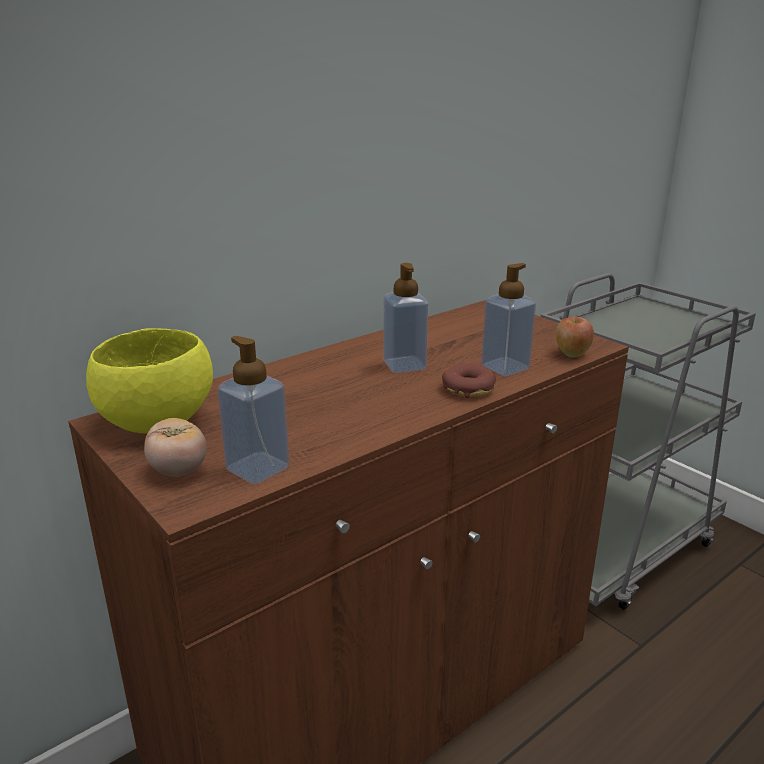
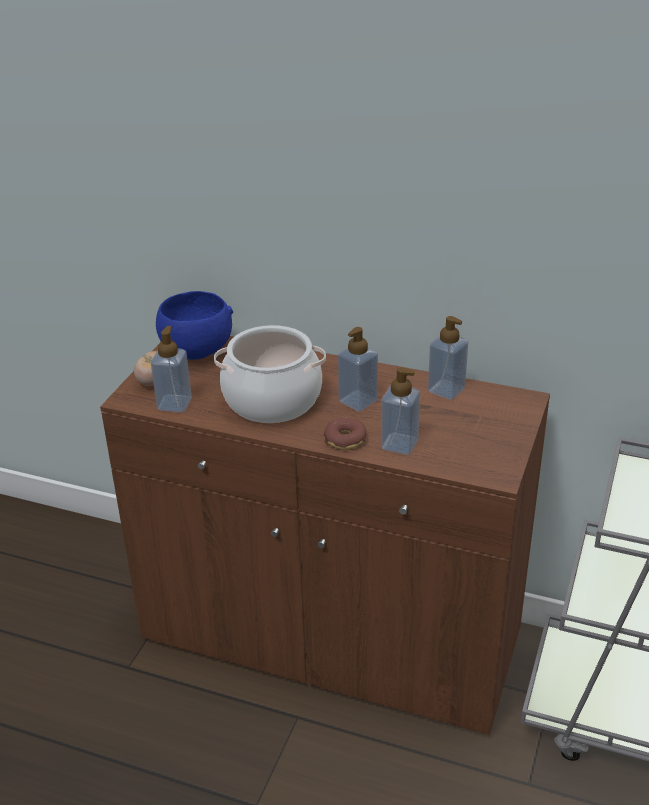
camera: 60 degrees right, 10 degrees up
(156, 422) = (195, 351): yellow bowl -> blue bowl
(340, 404) = (273, 399): none -> cooking pot
(436, 327) = (446, 390): none -> soap dispenser
(571, 354) = (462, 468): apple -> none

